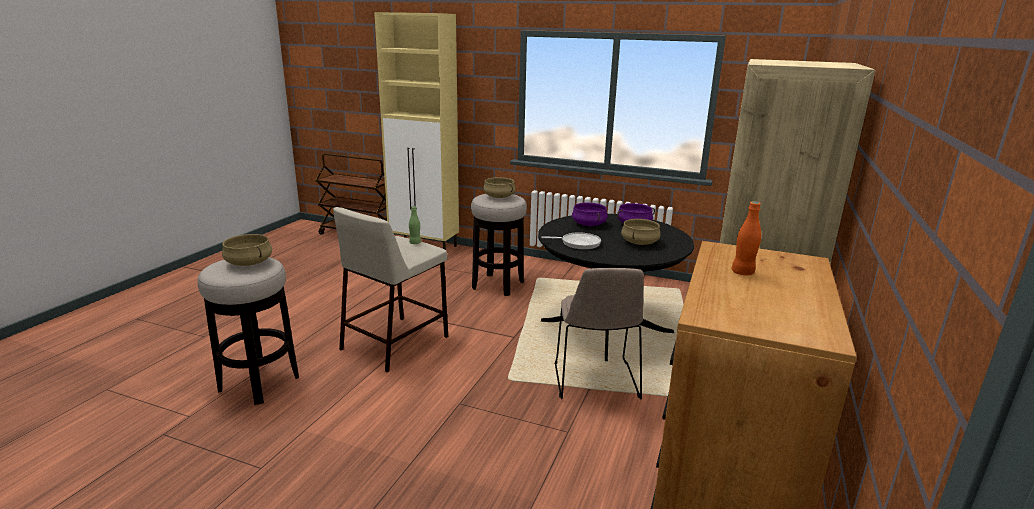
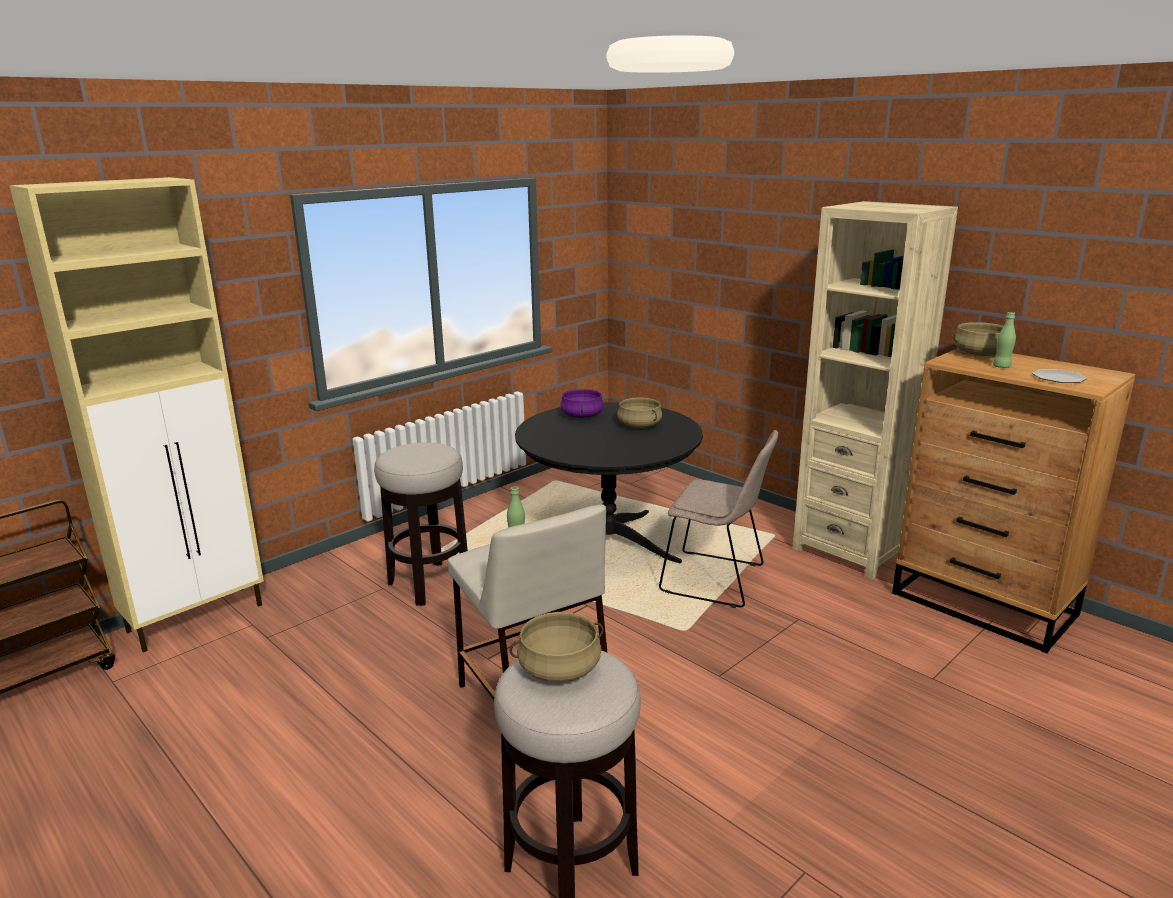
camera: 65 degrees left, 0 degrees up
(499, 196) = (416, 452): beige cooking pot -> beige cooking pot (979, 354)
(578, 243) = (619, 451): frying pan -> none
(589, 224) = (559, 433): purple cooking pot -> none
(733, 300) = (1058, 378): none -> plate
(742, 272) = (1001, 366): orange bottle -> green bottle

